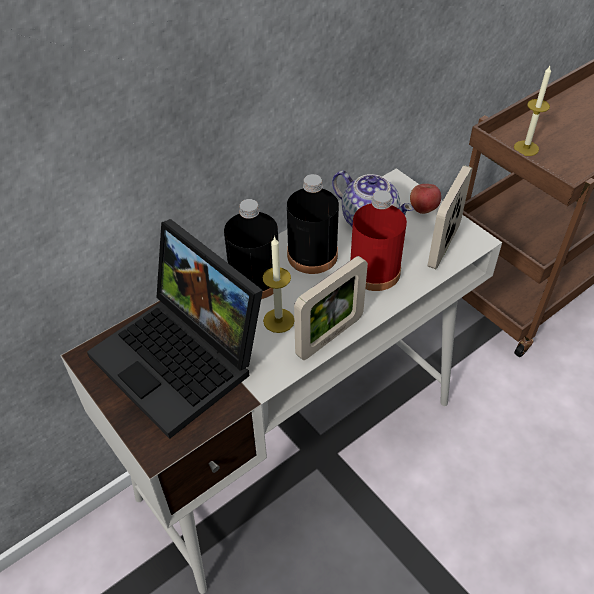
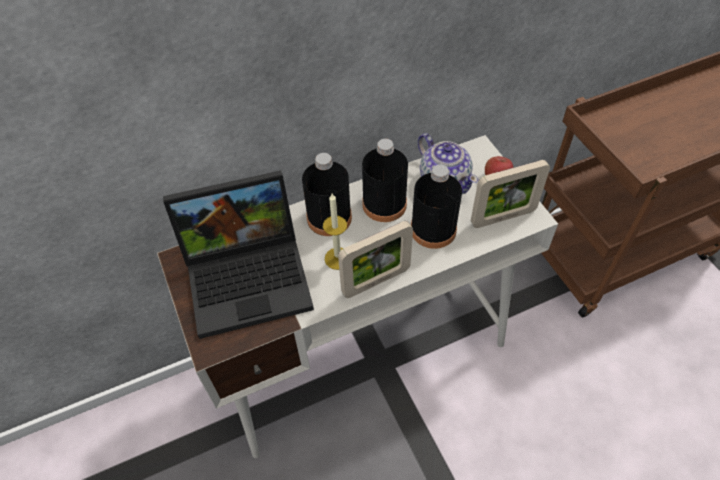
camera: 15 degrees right, 5 degrees up
(183, 359) = (251, 276): laptop -> laptop turned 75 degrees counterclockwise
(374, 271) = (433, 230): red bottle -> black bottle
(444, 246) = (503, 217): picture frame -> picture frame turned 150 degrees counterclockwise
(526, 148) = (614, 134): candle -> none

